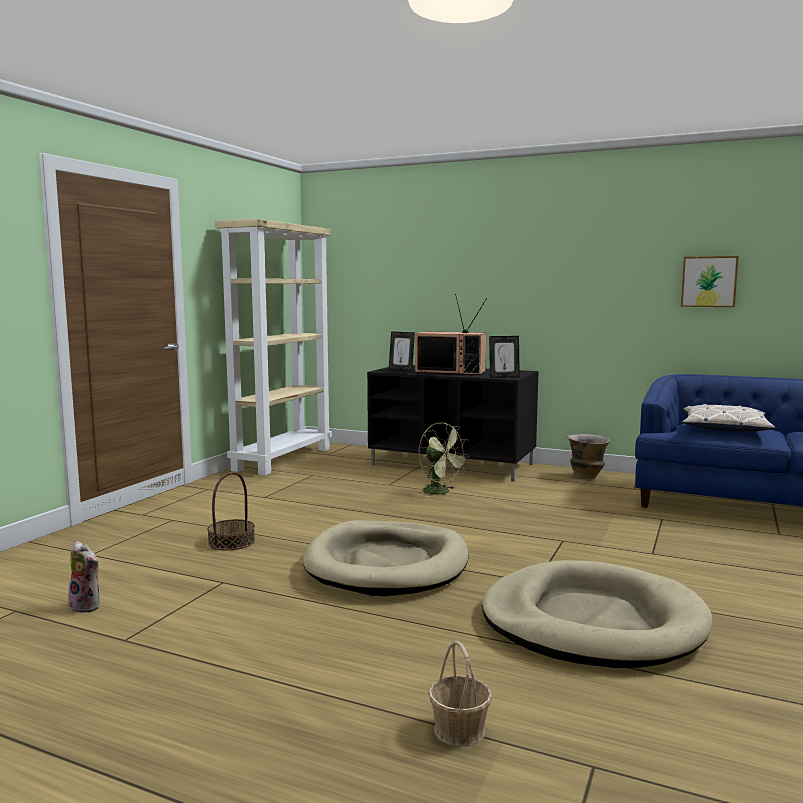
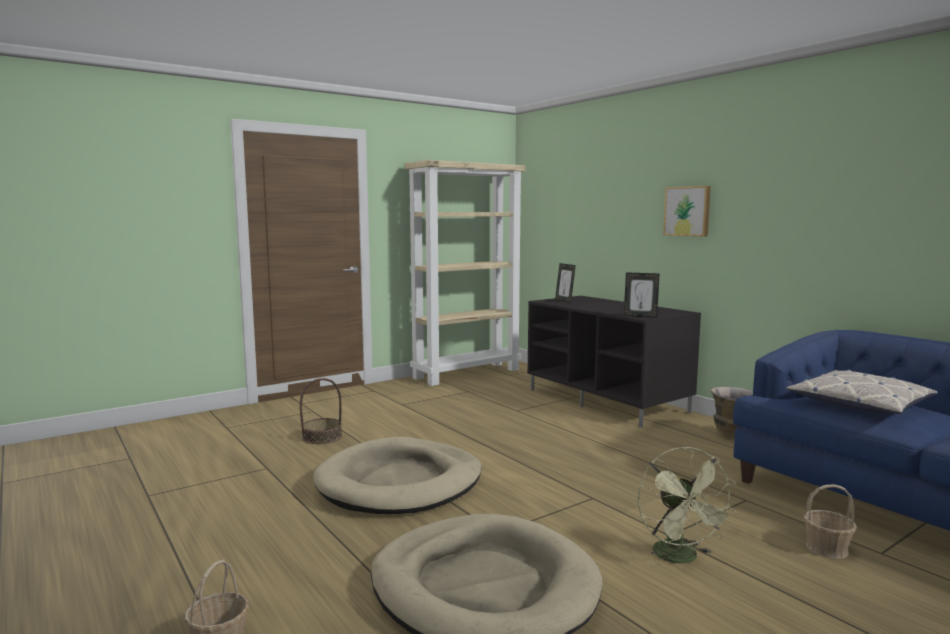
camera: 30 degrees right, 0 degrees up
(88, 606) = (167, 465): plush toy -> none
(441, 492) = (551, 426): green fan -> green fan (681, 558)
(451, 371) = (606, 306): television -> none
(709, 281) = (897, 216): picture -> picture (688, 211)
(750, 538) = (827, 548): none -> basket

